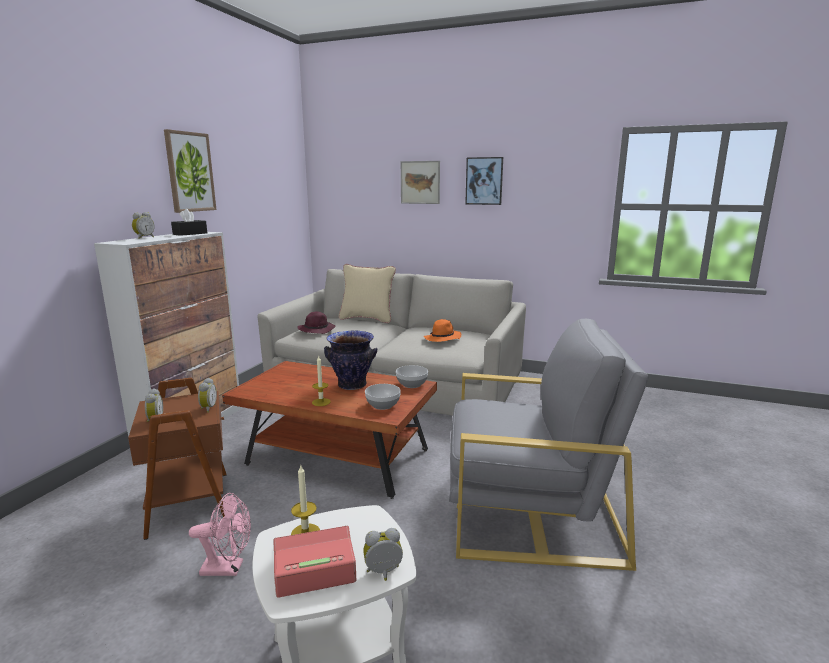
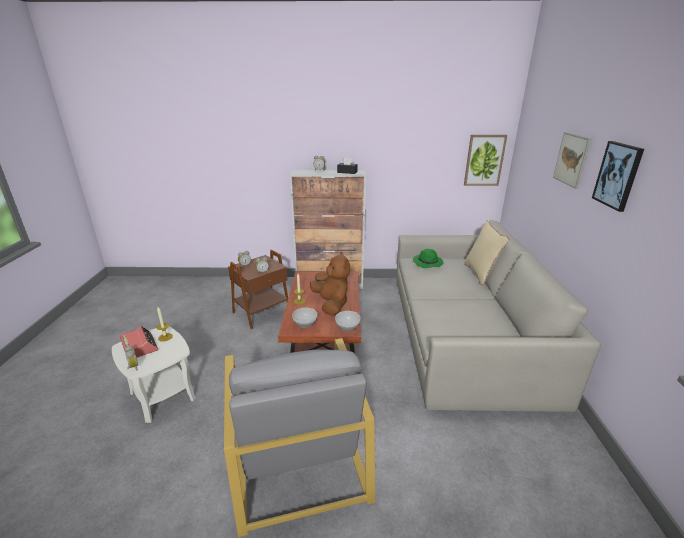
camera: 70 degrees right, 10 degrees up
(190, 172) = (371, 130): picture -> picture (484, 160)
(228, 568) = (217, 342): pink fan -> none
(317, 329) = (428, 263): purple hat -> green hat
(352, 385) = (331, 304): vase -> brown plush toy
(442, 339) = (466, 320): orange hat -> none

